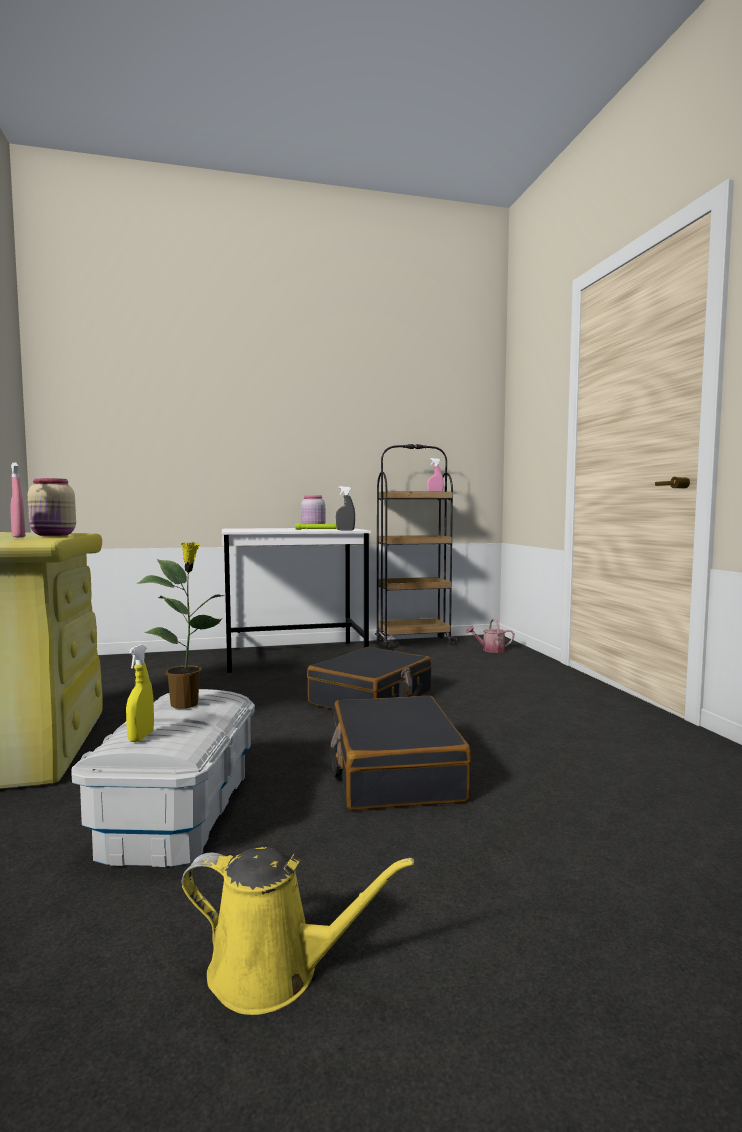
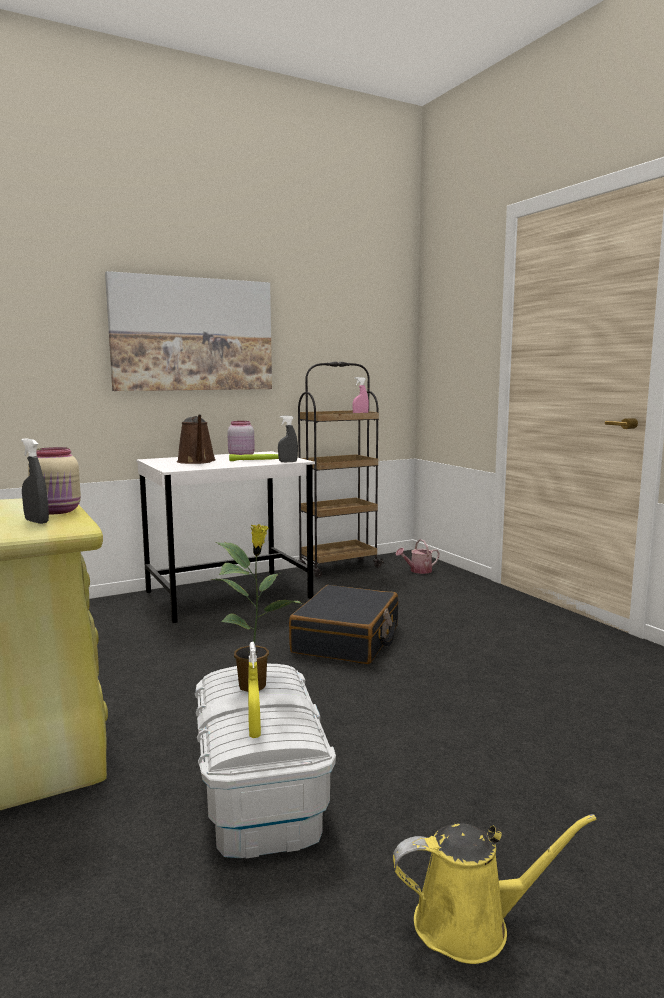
camera: 15 degrees left, 5 degrees up
(18, 537) = (36, 521): pink spray bottle -> grey spray bottle
(267, 529) = (197, 462): none -> brown watering can
(278, 420) = (192, 334): none -> picture
(394, 772) = (427, 719): black suitcase -> none

